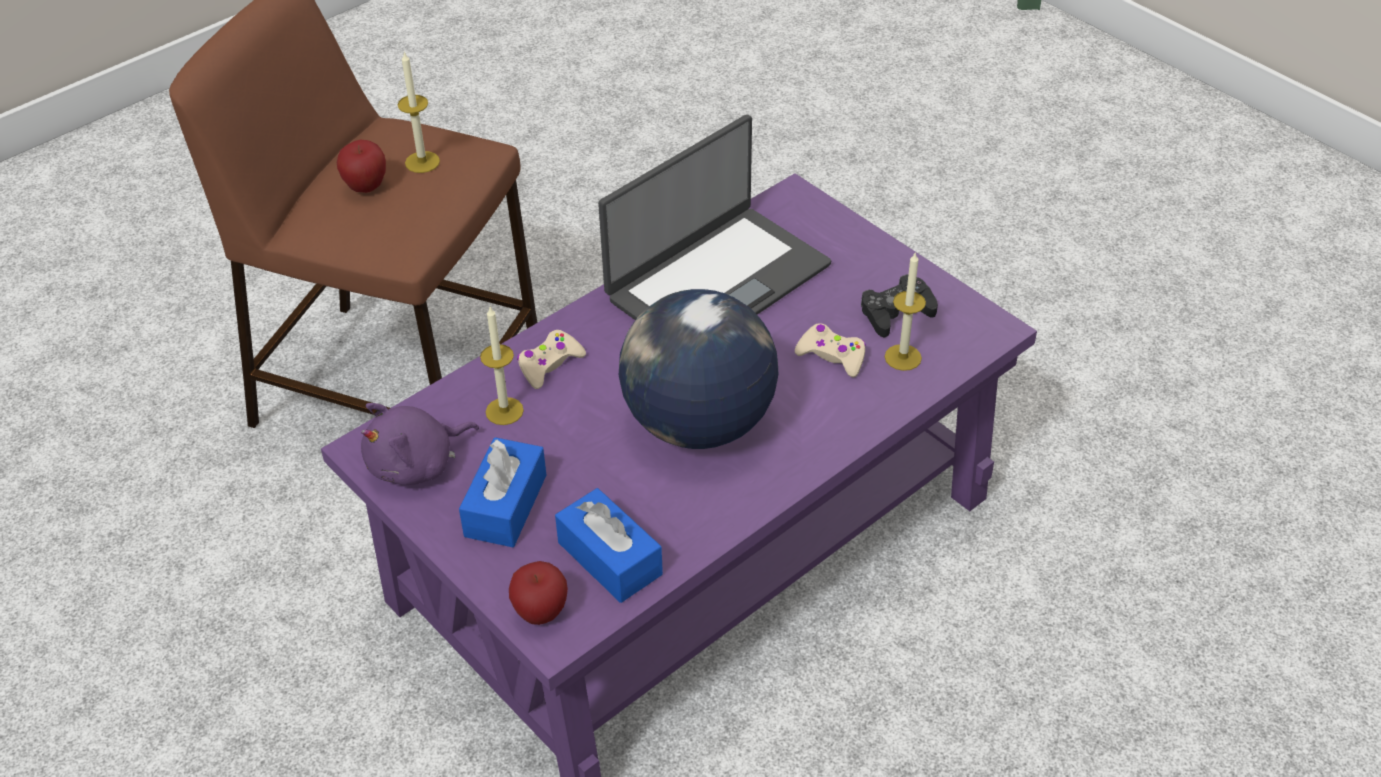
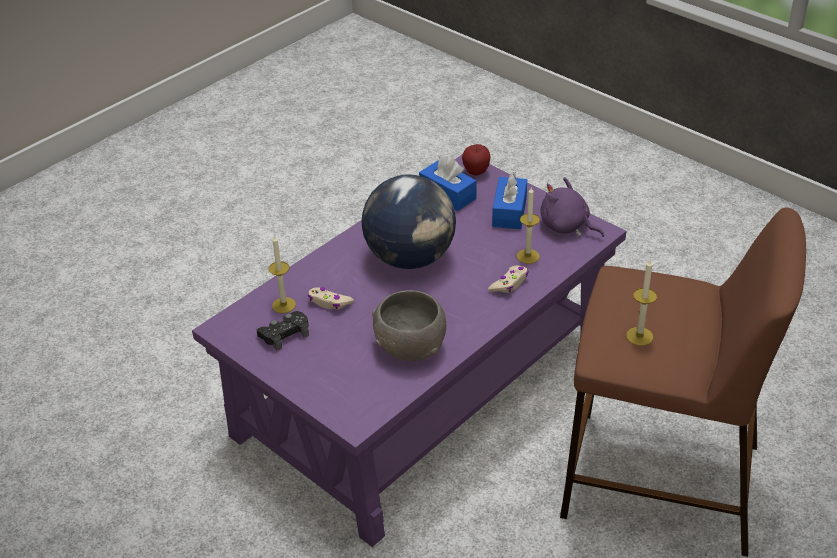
camera: 175 degrees right, 5 degrees down
(366, 187) = (670, 313): apple -> none
(417, 464) = (567, 226): purple plush toy -> purple plush toy turned 105 degrees counterclockwise
(716, 280) = (410, 347): laptop -> grey bowl

